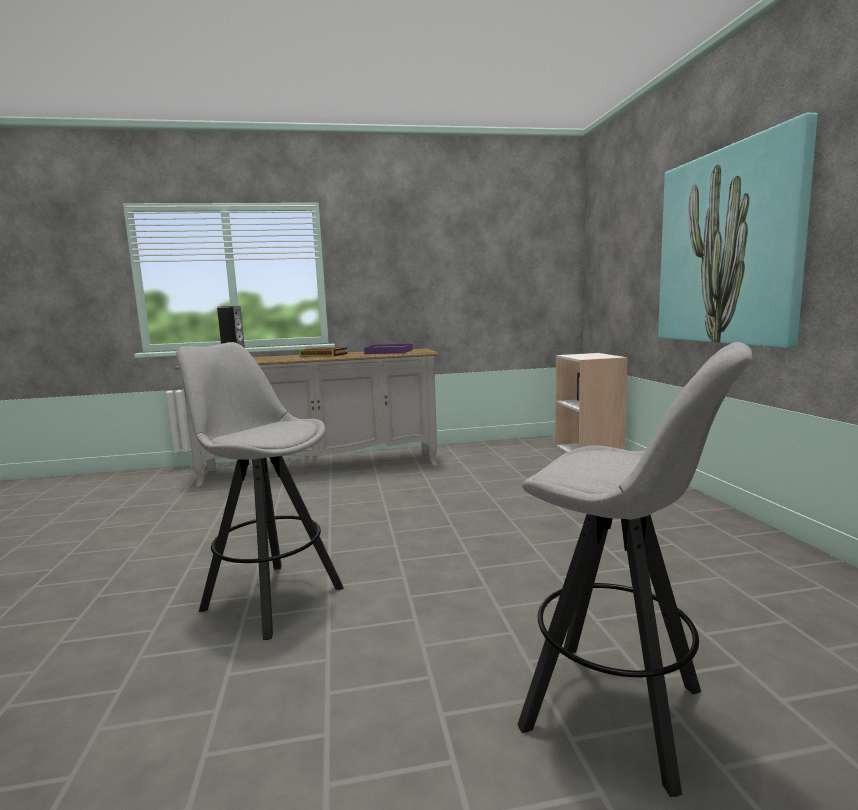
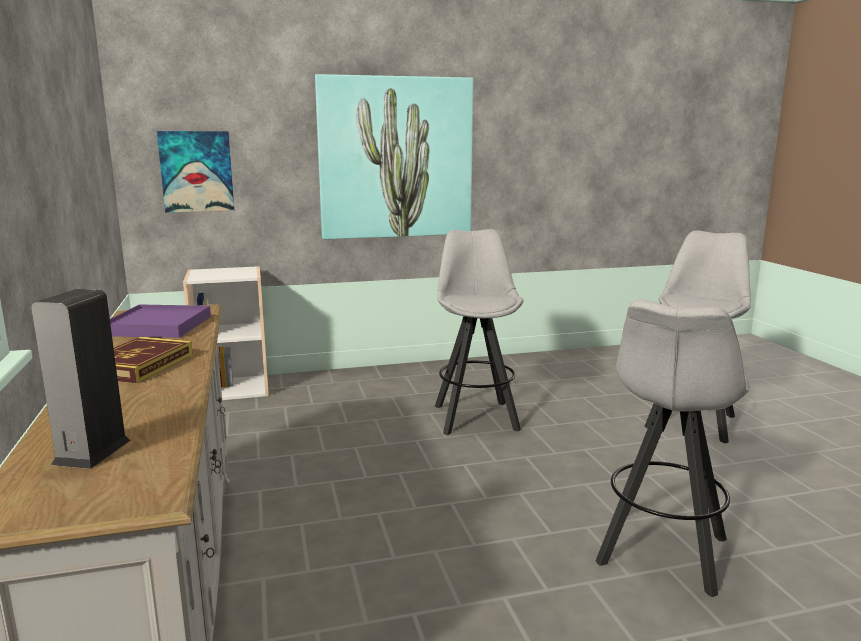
camera: 95 degrees left, 5 degrees up
(565, 532) = (475, 416): none -> grey stool
(610, 276) = (197, 171): none -> picture

